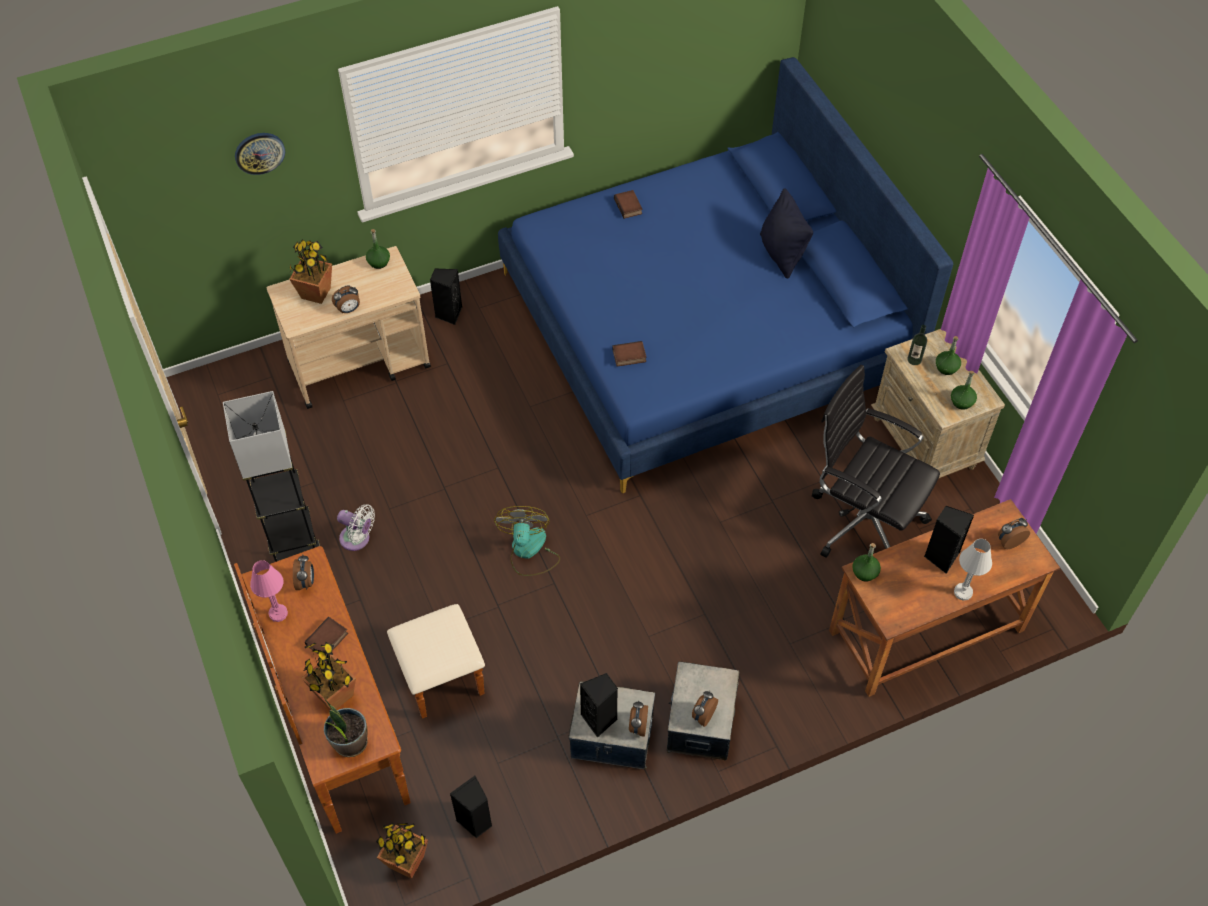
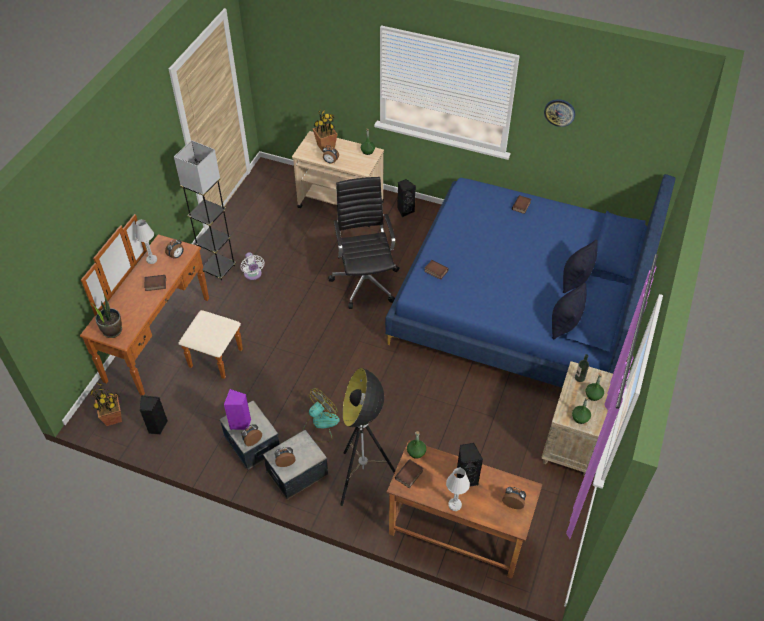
camera: 45 degrees right, 5 degrees down
(259, 152) = (329, 52): wall clock -> wall clock (559, 112)
(278, 613) = (151, 260): pink table lamp -> white table lamp
(335, 696) = (130, 308): potted plant -> none
(529, 551) = (315, 336): fan -> fan (320, 424)
(600, 719) = (240, 423): black speaker -> purple speaker
(776, 663) = (364, 479): none -> floor lamp
(827, 313) = (564, 324): none -> black pillow
(863, 520) = (491, 451): black office chair -> black office chair (365, 281)
(888, 602) = (409, 475): none -> book

